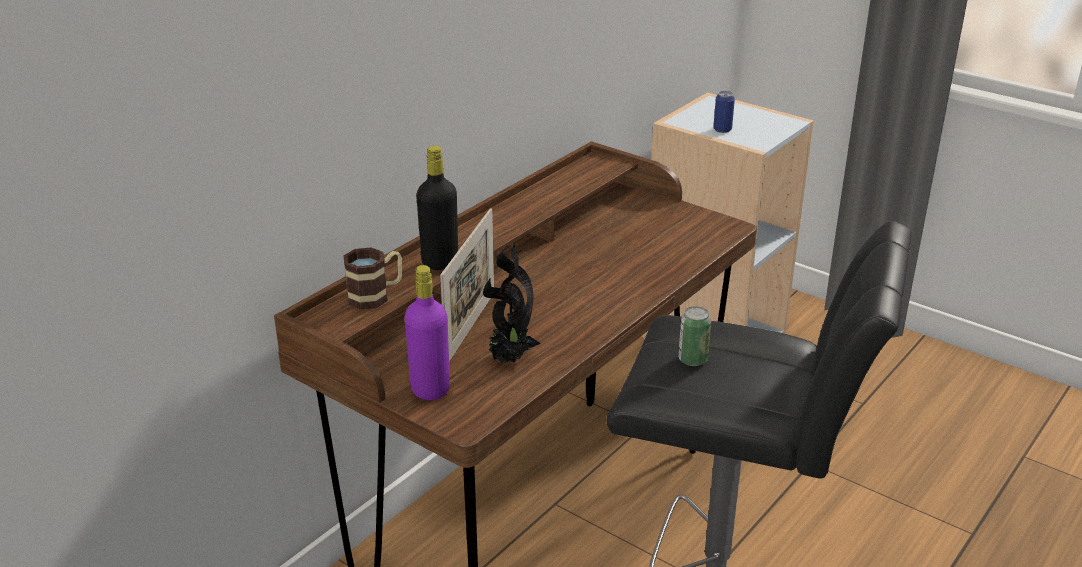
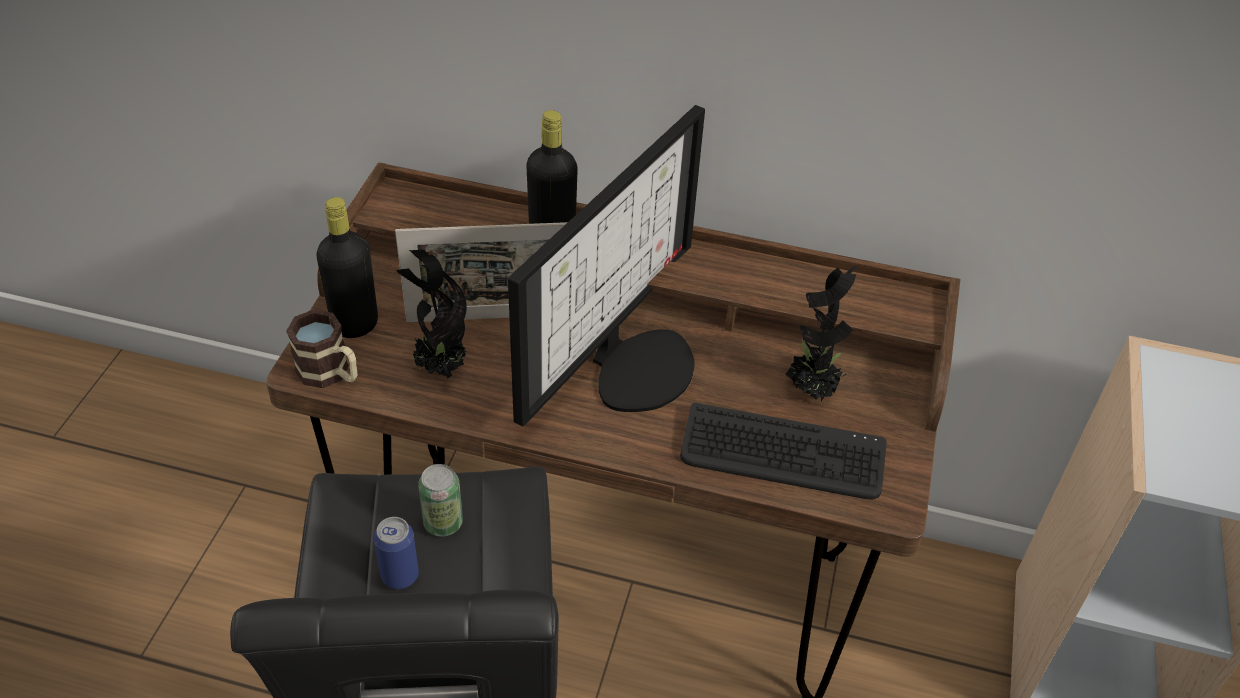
camera: 65 degrees right, 15 degrees up
(376, 295) = (457, 217): mug -> mug (330, 374)
(430, 389) = (355, 324): purple bottle -> black bottle
(561, 280) = (635, 364): none -> monitor
(626, 226) = (813, 390): none -> potted plant
(673, 249) = (782, 454): none -> keyboard
(722, 130) = (1179, 420): can -> can (400, 575)

